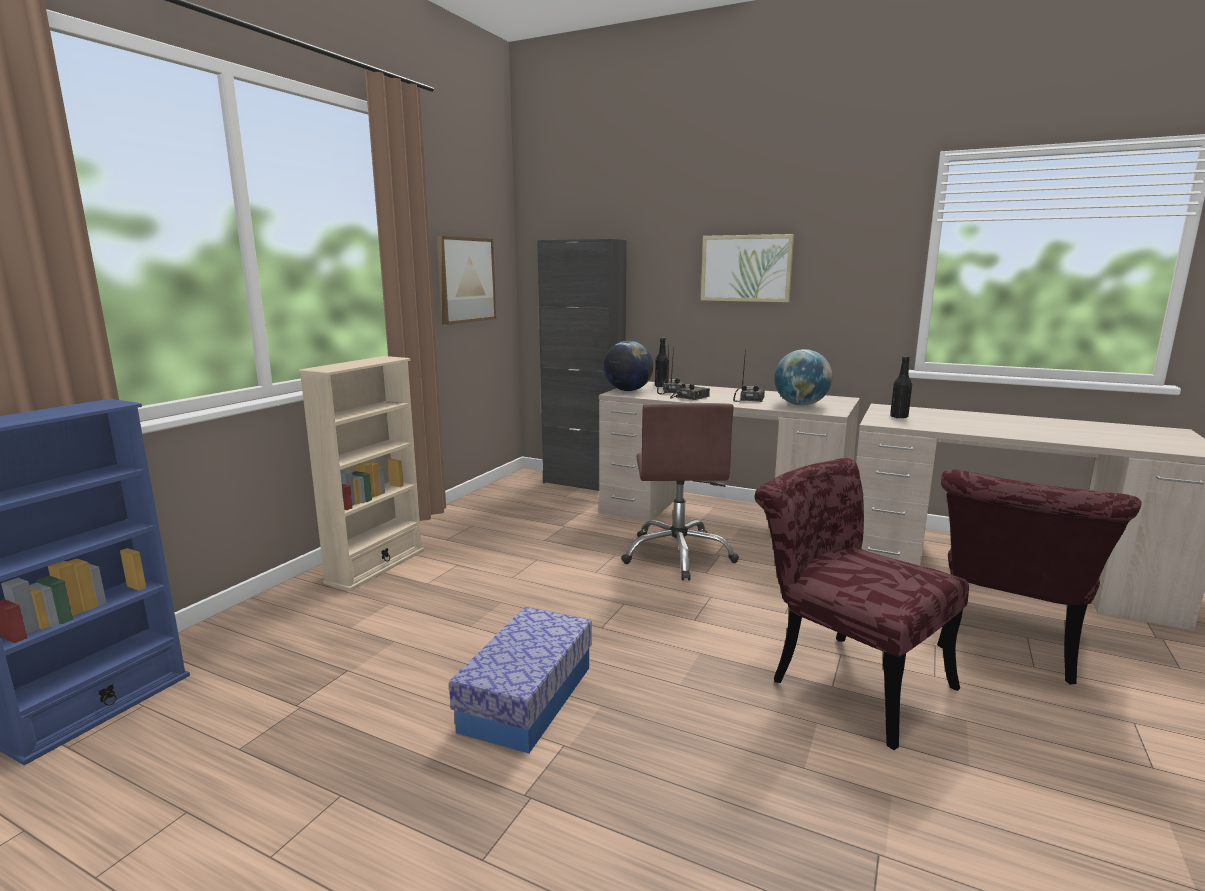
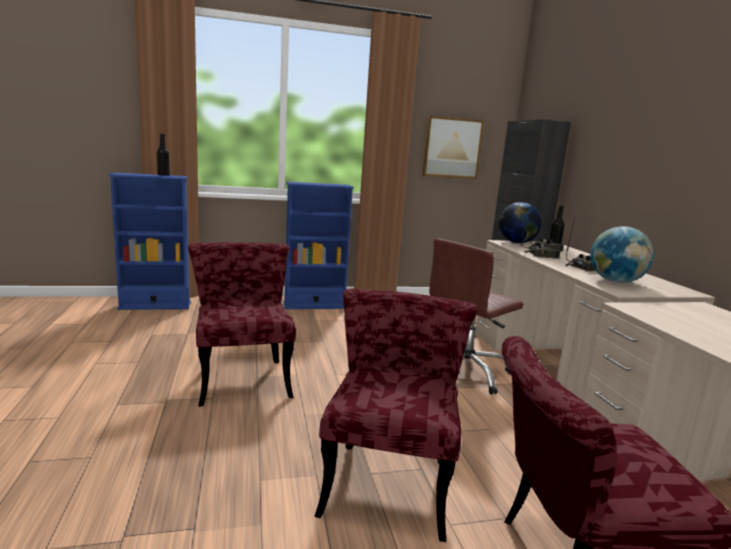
camera: 50 degrees right, 0 degrees up
(376, 566) = (314, 305): beige bookcase -> blue bookcase
(527, 698) = (243, 376): storage box -> red chair
(746, 268) = (646, 148): picture -> none
(899, 417) = (676, 313): black bottle -> black bottle (163, 175)

